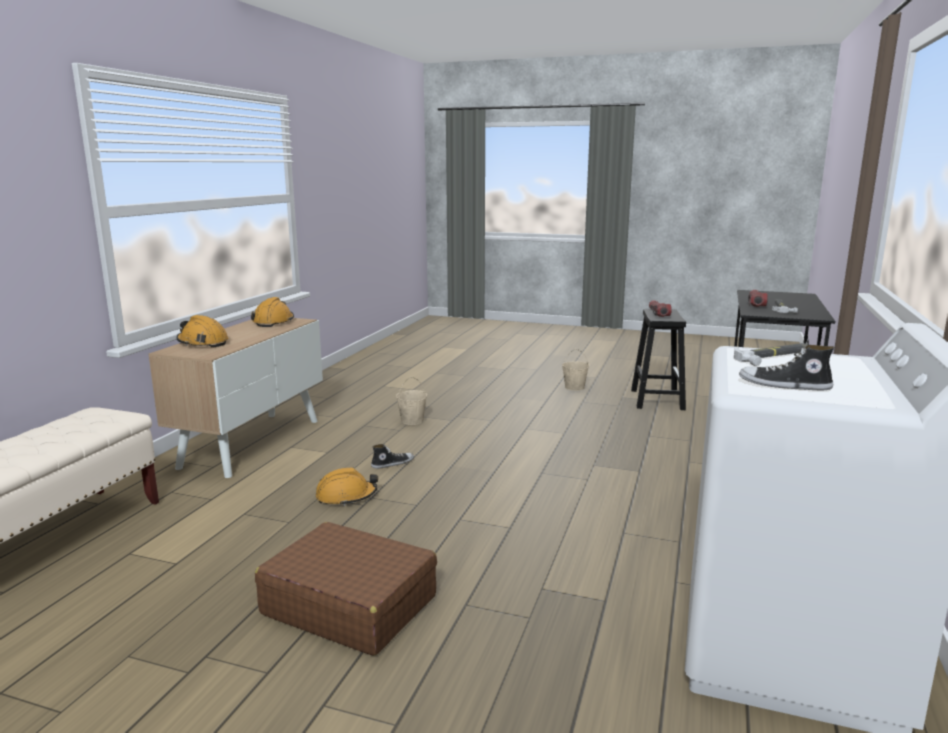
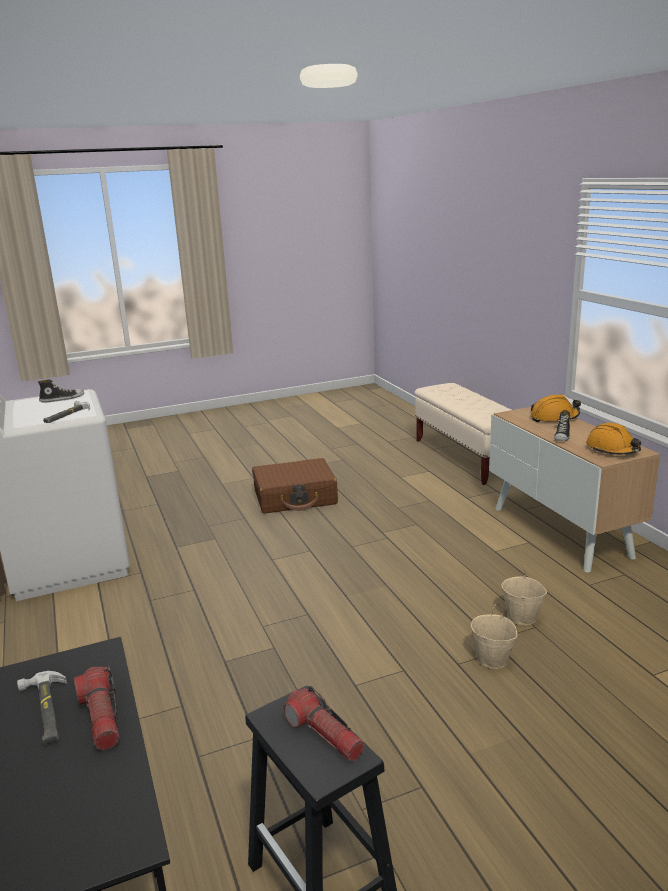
camera: 140 degrees right, 5 degrees up
(346, 496) = (402, 531): orange hard hat -> none
(392, 463) = (430, 565): shoe -> shoe (562, 436)
(574, 387) = (494, 838): beige bucket -> beige bucket (492, 659)

